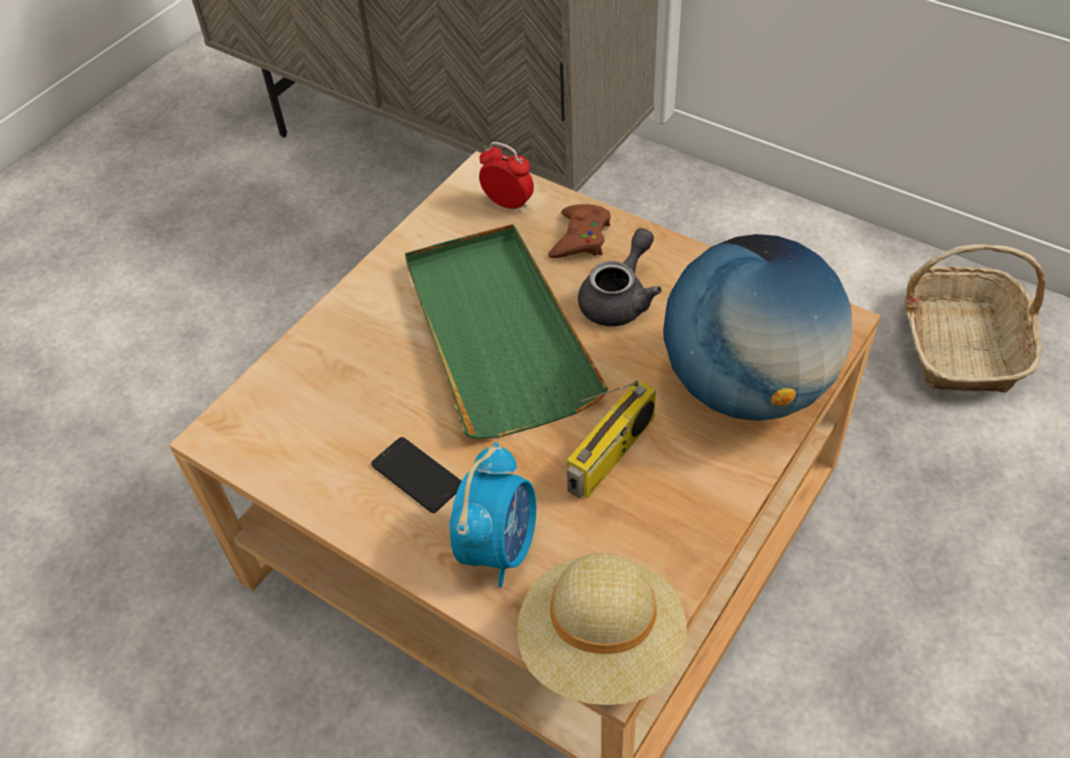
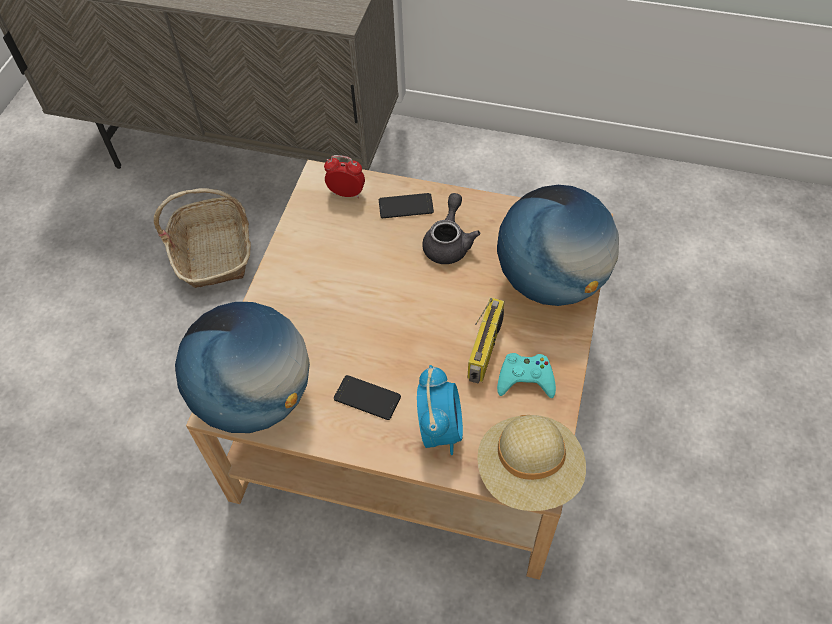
camera: 20 degrees left, 5 degrees up
(271, 434) = (255, 398): none -> globe
(496, 333) = (378, 287): green tray -> none
(580, 238) = (406, 206): brown game controller -> phone
(652, 512) = (525, 379): none -> turquoise game controller
(960, 344) = (635, 210): basket -> basket (214, 252)

